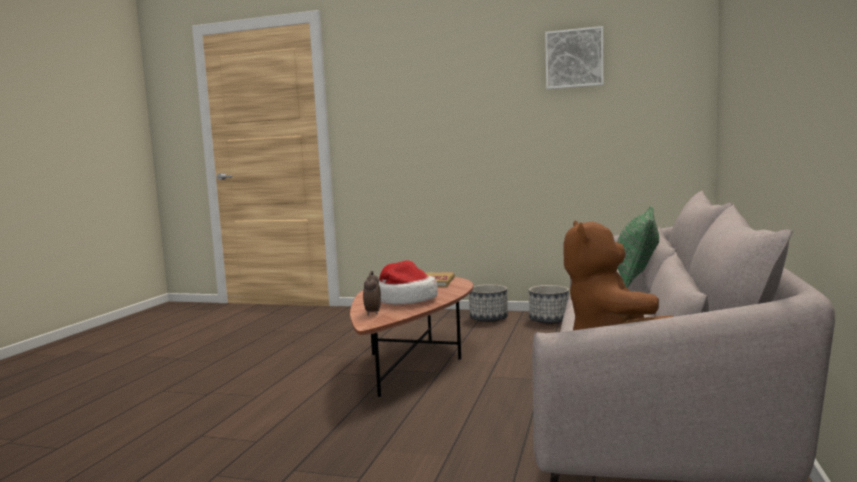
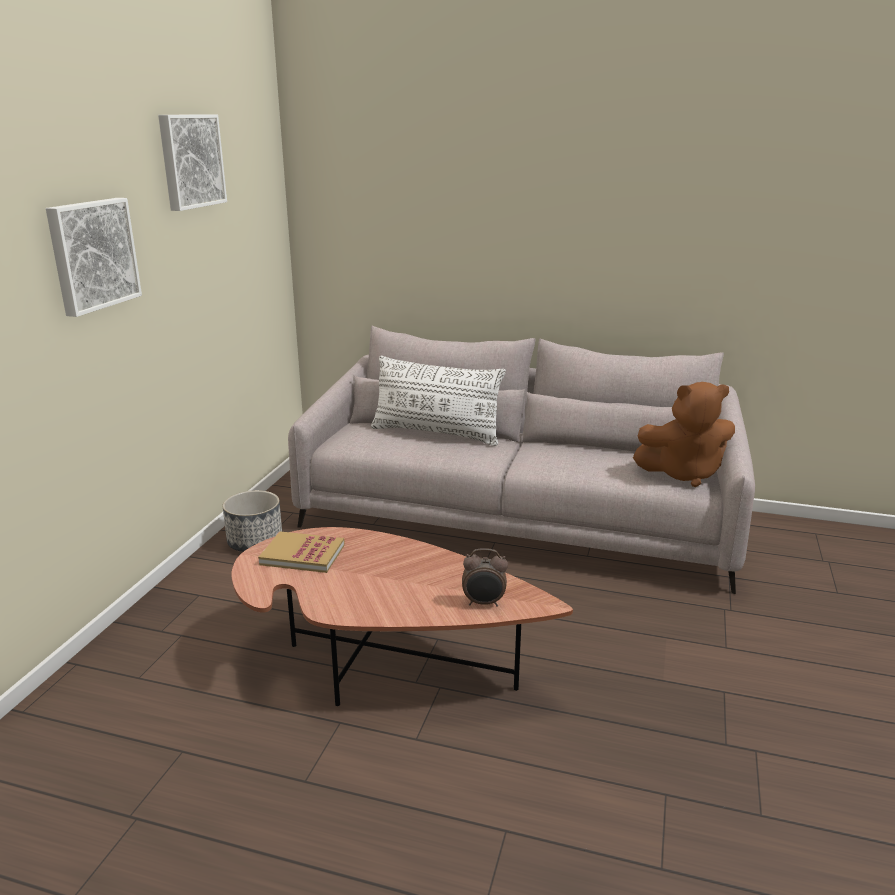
camera: 90 degrees left, 15 degrees up
(405, 300) = (414, 578): hat -> none
(474, 109) = (92, 255): none -> picture
(489, 318) = (209, 587): planter -> none
(636, 279) = (436, 433): green pillow -> white pillow

